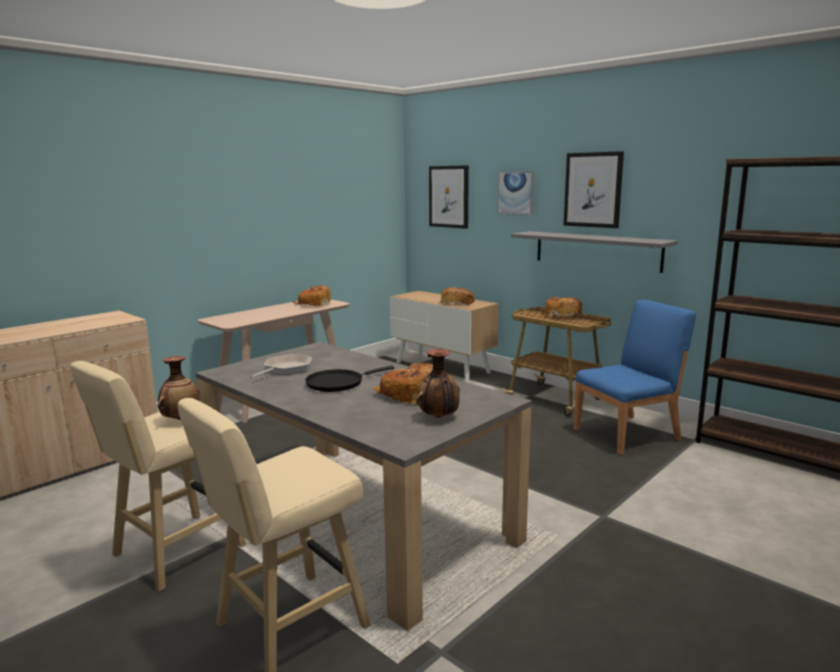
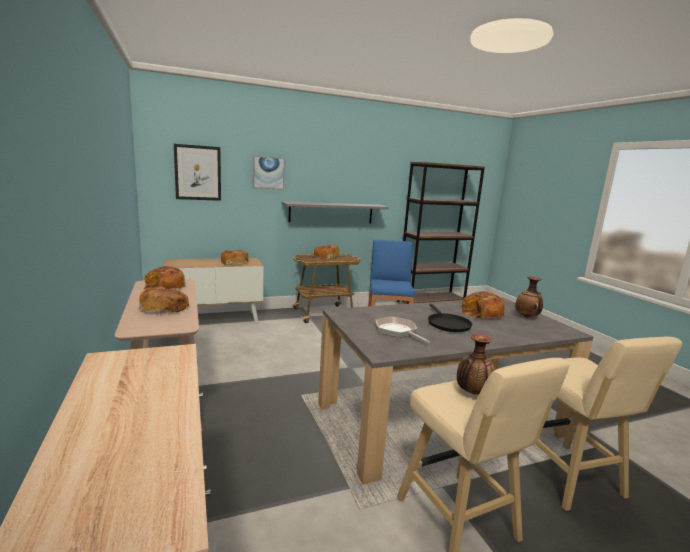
camera: 65 degrees left, 0 degrees up
(263, 314) = (164, 308): none -> bread
(593, 190) = (328, 173): picture -> none

